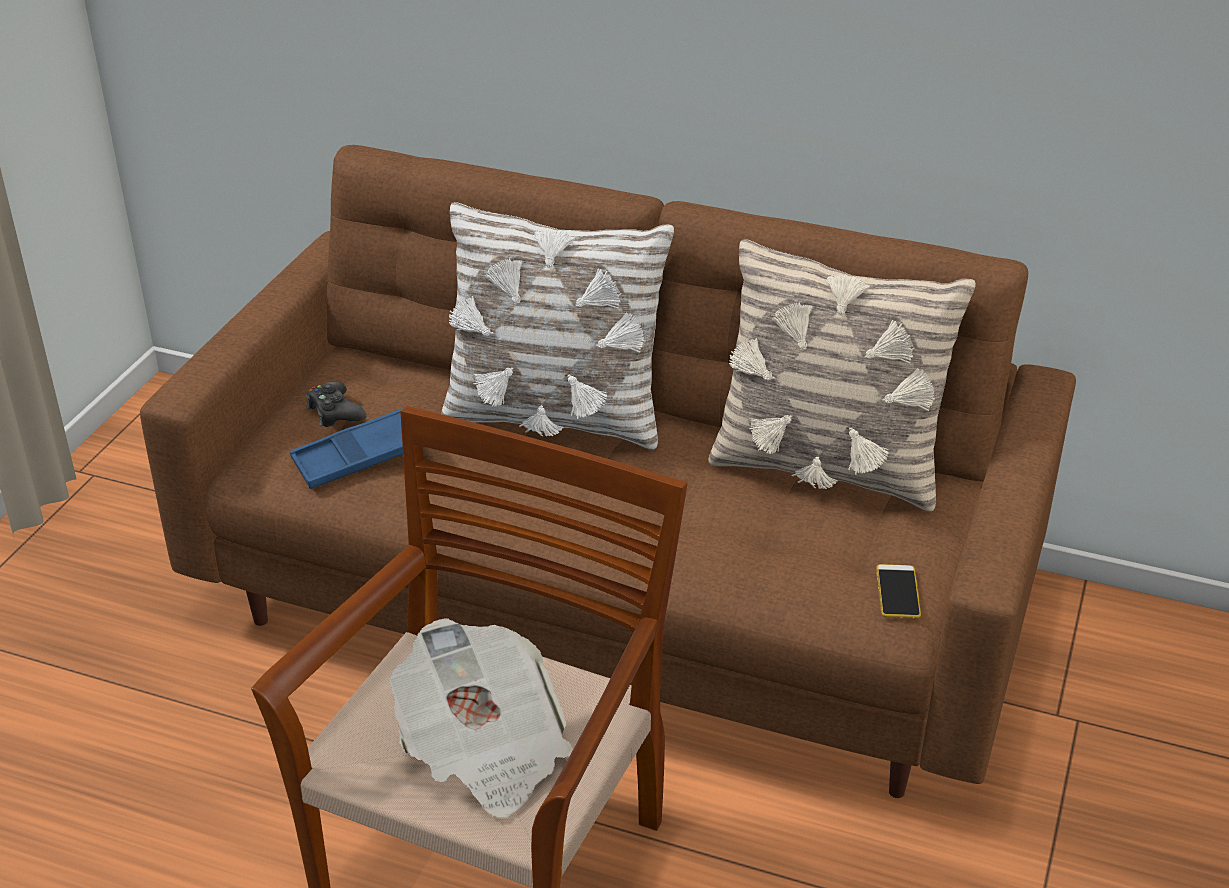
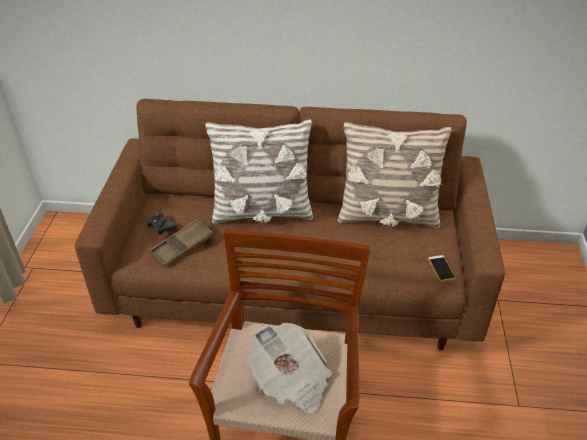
camera: 15 degrees left, 5 degrees up
(361, 456) = (182, 246): blue tray -> brown tray

